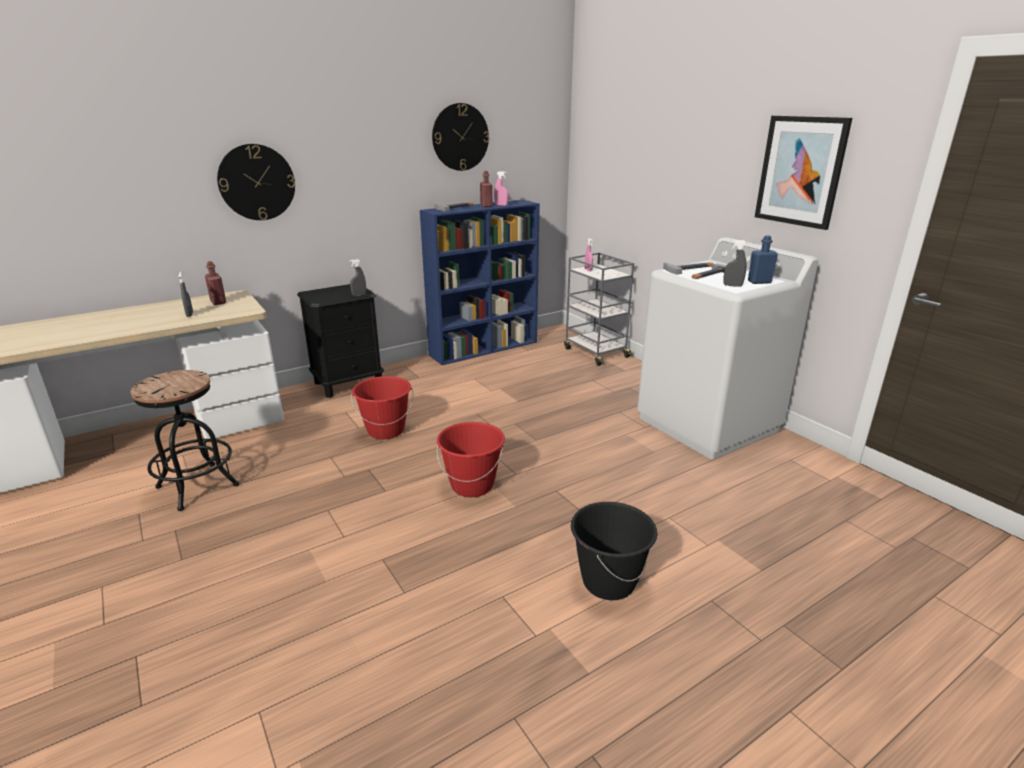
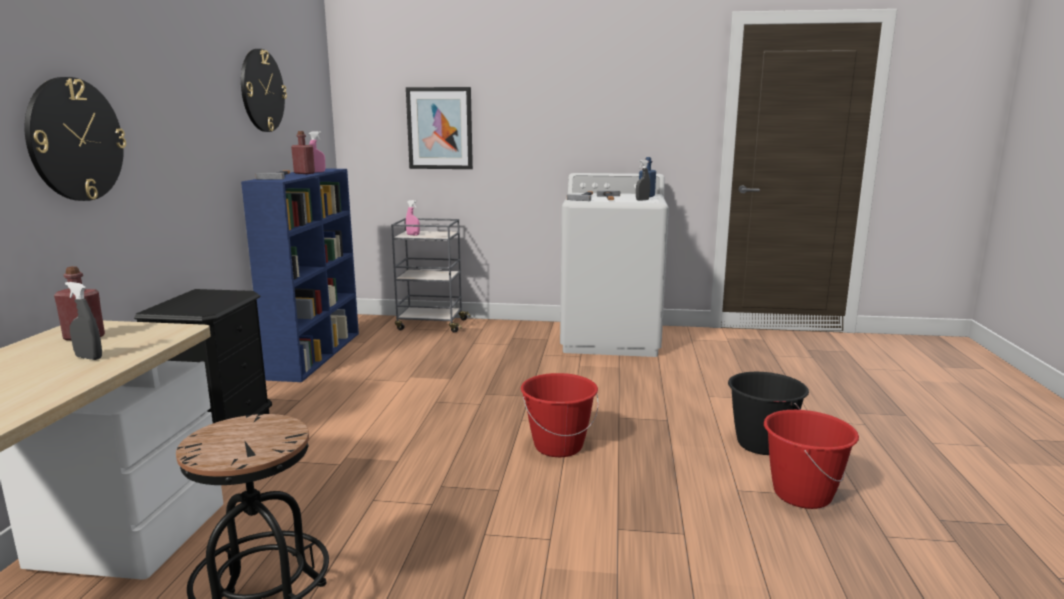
camera: 50 degrees left, 10 degrees down
(359, 295) = (242, 296): grey spray bottle -> none
(386, 430) = (379, 452): red bucket -> red bucket (802, 494)
(800, 171) = (629, 109): picture -> picture (440, 128)

